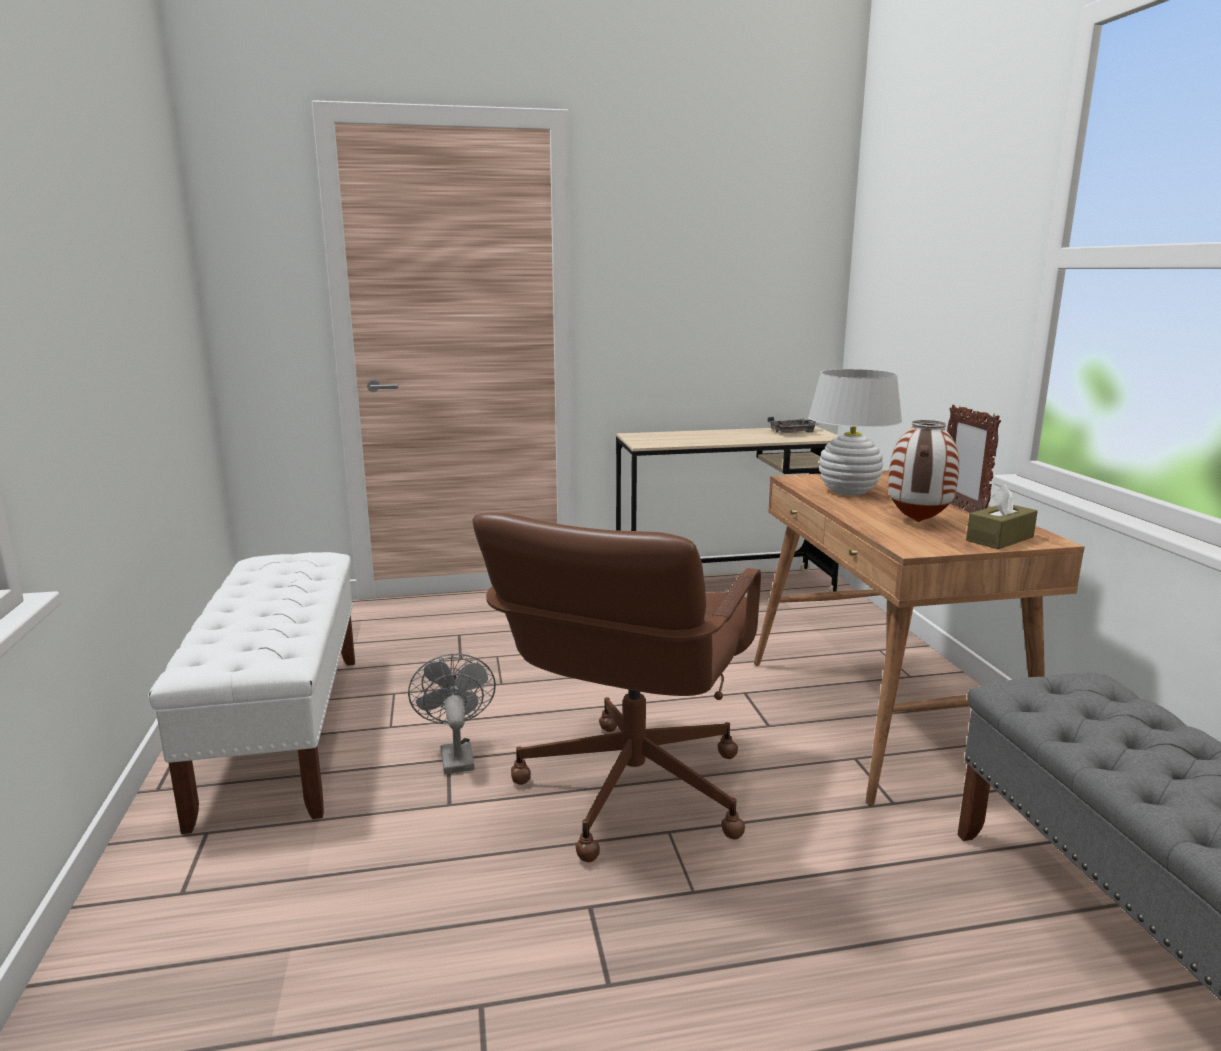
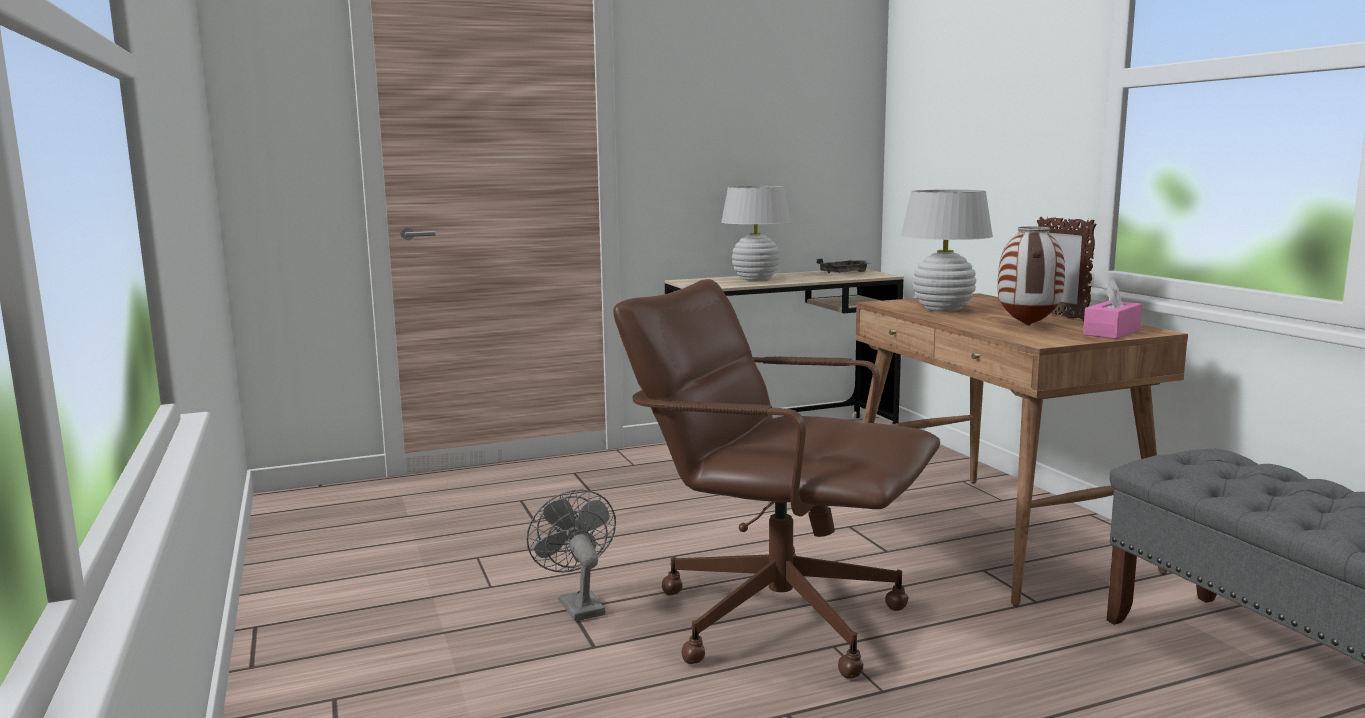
camera: 10 degrees left, 5 degrees down
(283, 732) = (370, 602): white bench -> none
(630, 790) = (776, 616): brown office chair -> brown office chair turned 105 degrees clockwise
(701, 436) = (755, 279): none -> white table lamp
(999, 539) = (1111, 332): brown tissue box -> pink tissue box

